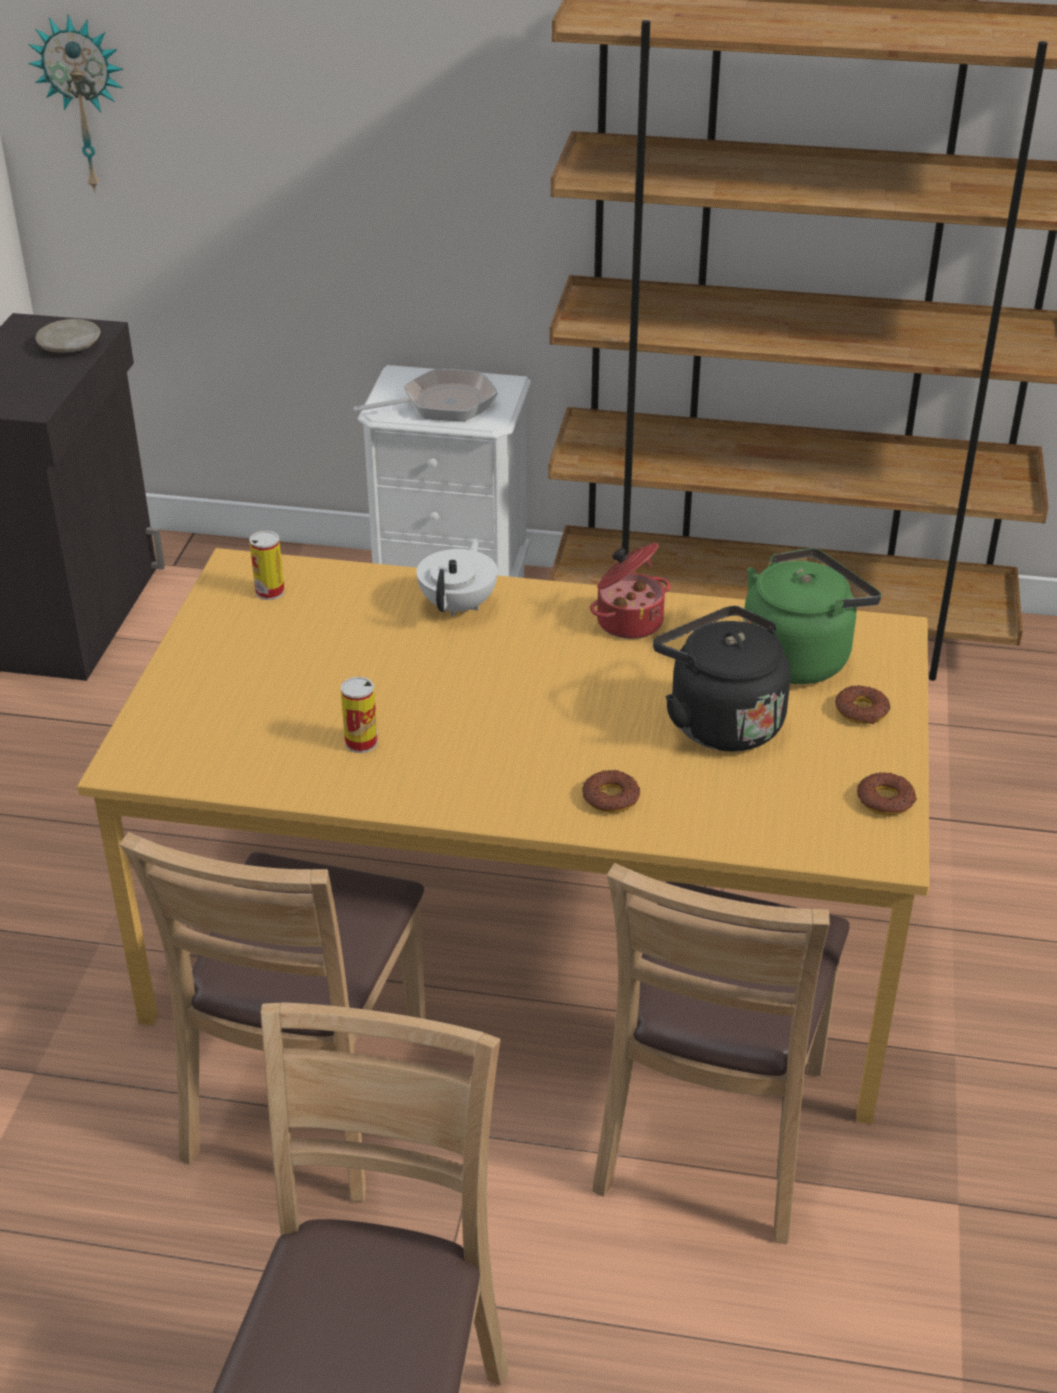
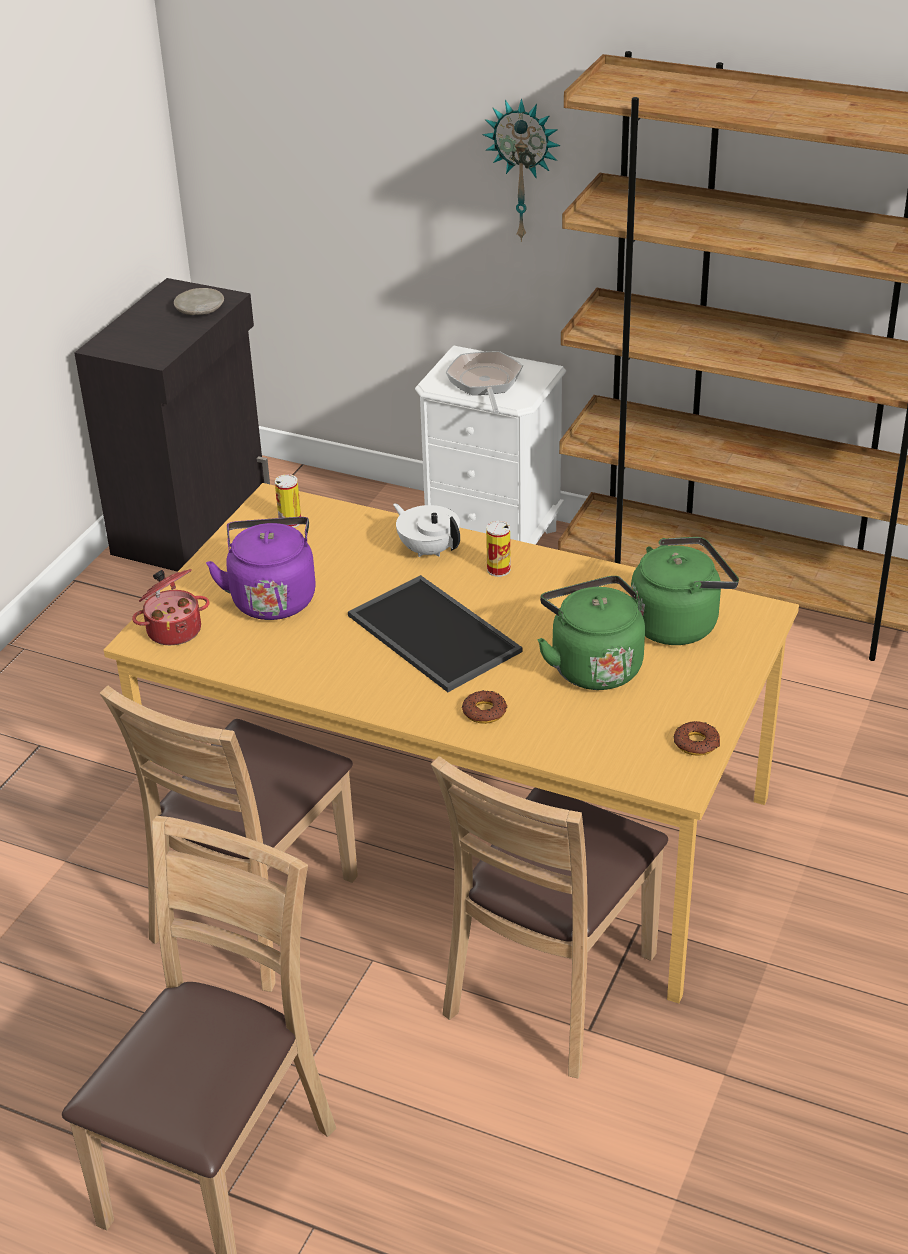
camera: 15 degrees right, 0 degrees up
(84, 103) = (233, 119): wall clock -> wall clock (523, 169)
(282, 689) = (272, 597): none -> purple kettle
(361, 742) = (315, 645): can -> can (498, 569)
(442, 404) = (485, 383): frying pan -> frying pan turned 90 degrees counterclockwise
(459, 605) = (428, 549): white teapot -> white teapot turned 75 degrees counterclockwise
(503, 709) = (430, 634): none -> tray
(628, 621) = (554, 578): cooking pot -> cooking pot (173, 629)
(719, 721) = (593, 665): black kettle -> green kettle
(861, 711) = (709, 672): donut -> none

